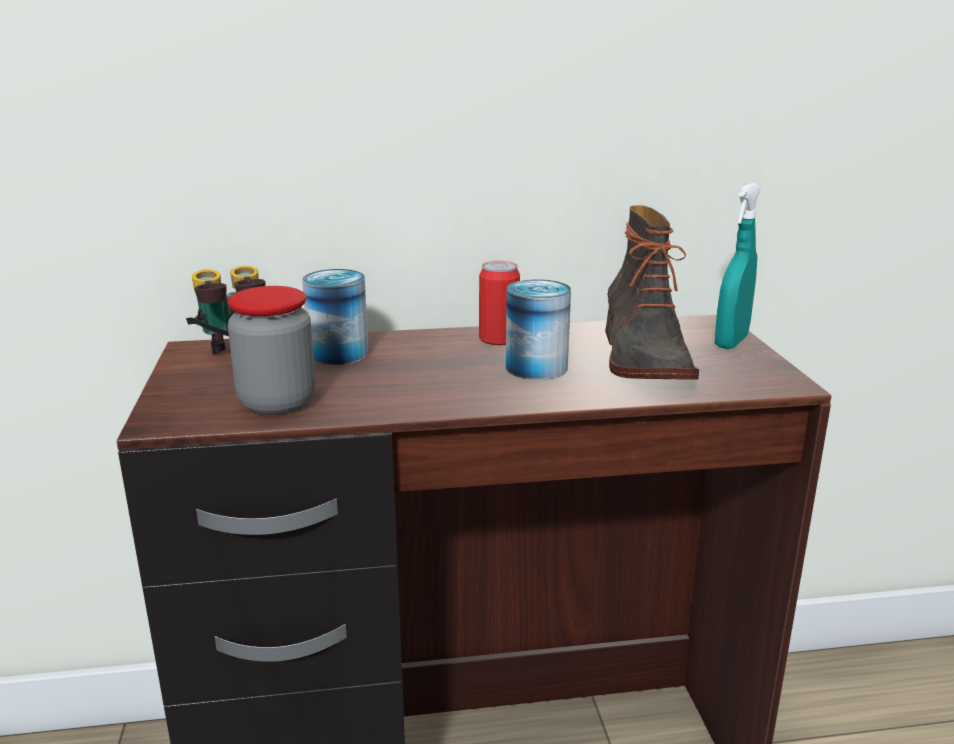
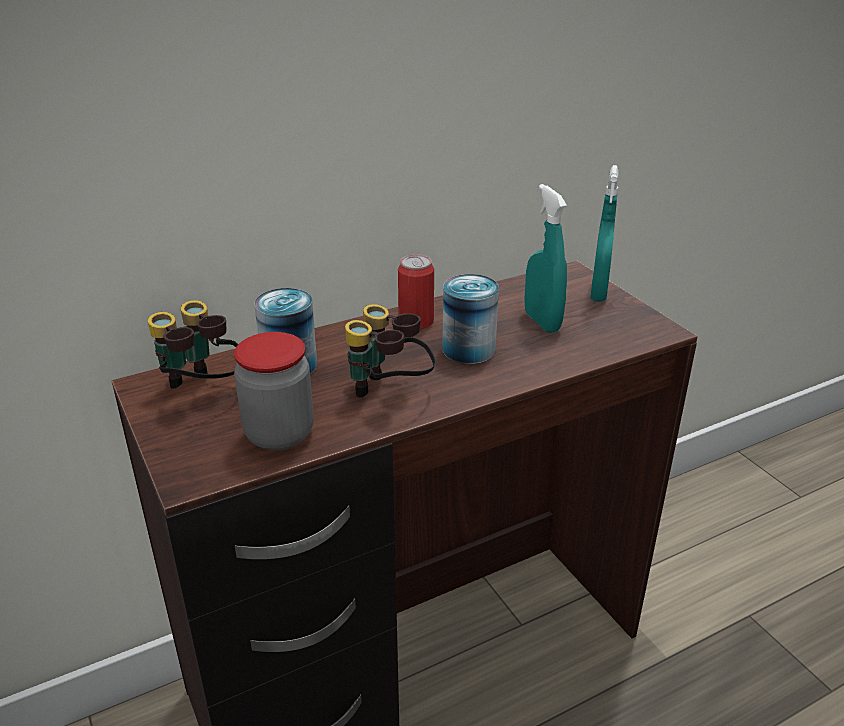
camera: 20 degrees left, 10 degrees up
(418, 388) = (389, 392): none -> binoculars
(641, 357) = (542, 322): boot -> turquoise spray bottle

